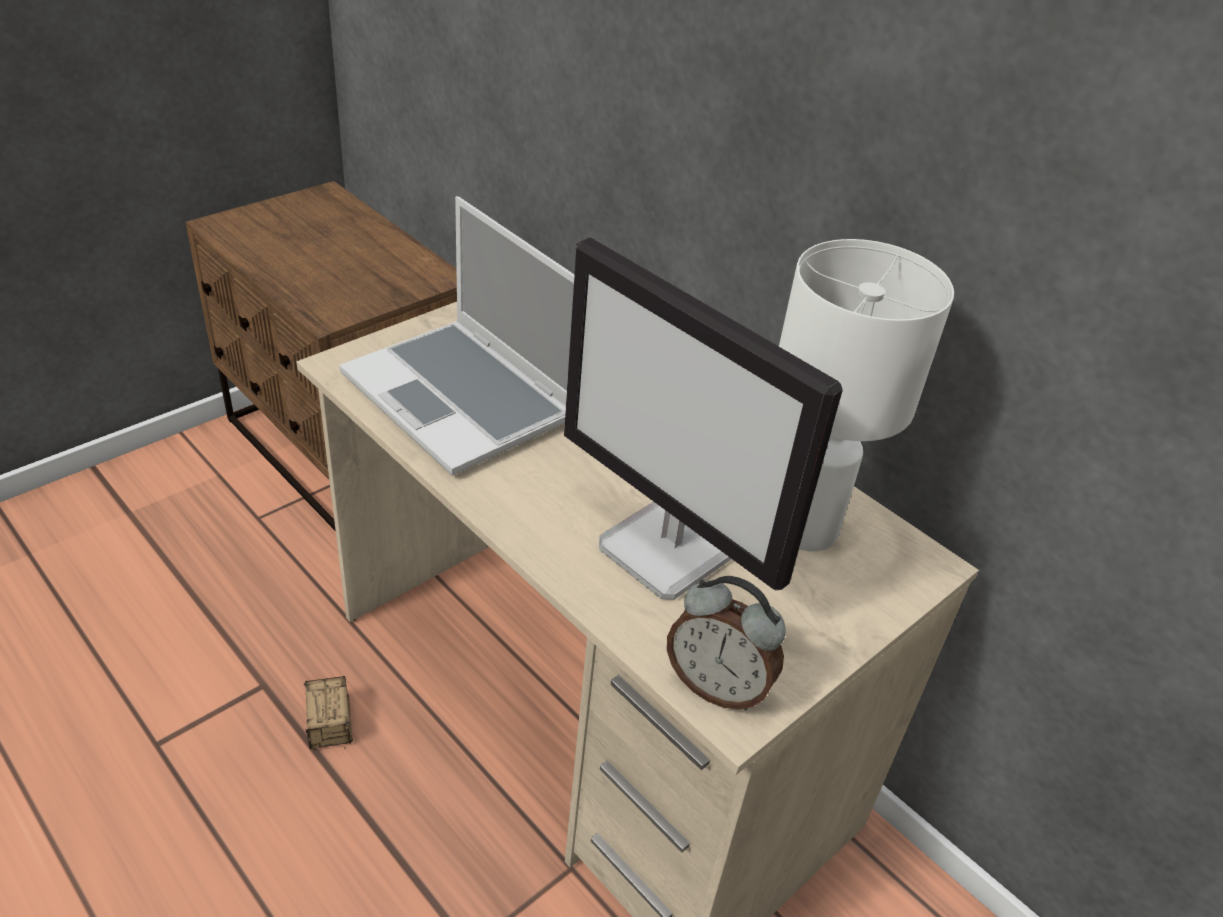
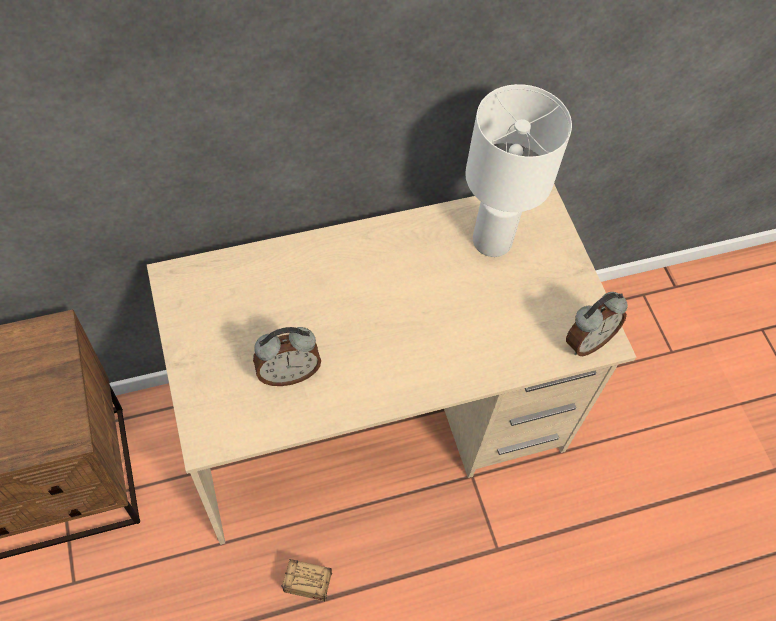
camera: 65 degrees left, 20 degrees up
(463, 399) = (288, 373): laptop -> alarm clock
(668, 551) = (483, 317): monitor -> none

